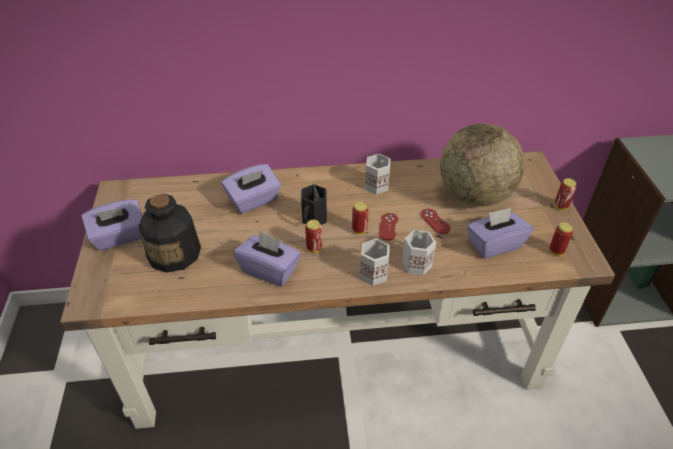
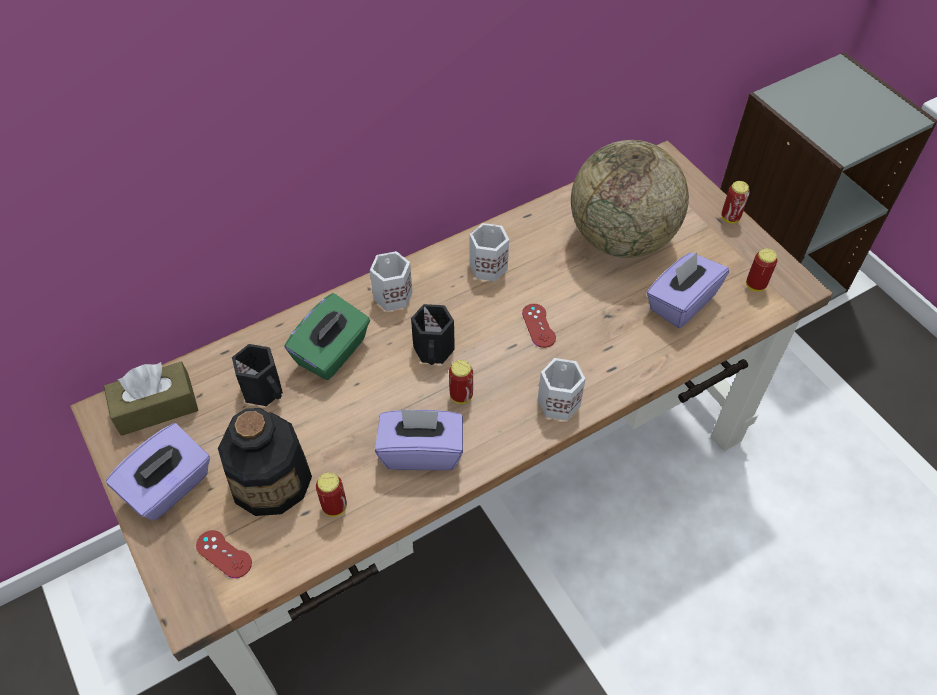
camera: 25 degrees left, 10 degrees up
(141, 196) = (156, 407): none -> brown tissue box
(203, 206) = (264, 389): none -> black mug
(254, 200) = (332, 352): purple tissue box -> green tissue box
(359, 230) = (504, 345): can -> can (334, 506)
(416, 263) = (602, 366): white mug -> white mug (391, 295)
(435, 221) = (593, 295): red game controller -> red game controller (224, 554)

